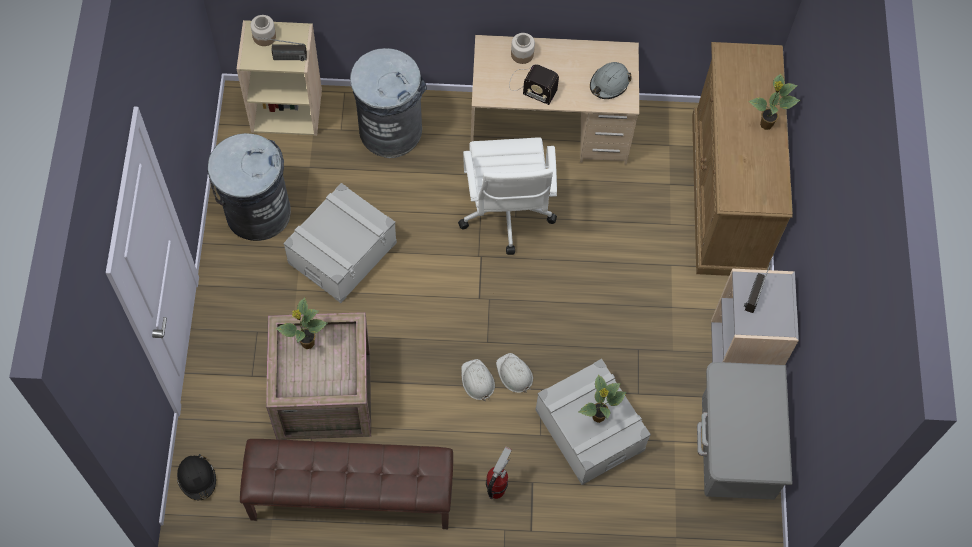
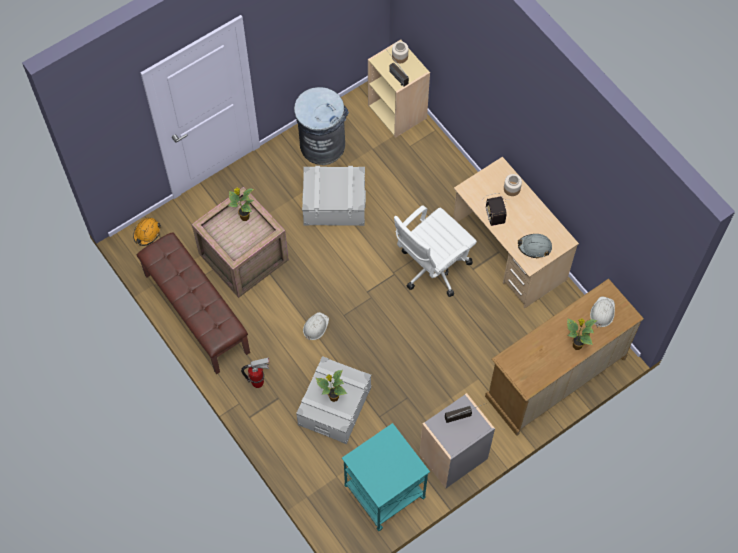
camera: 55 degrees right, 0 degrees up
(197, 479) = (147, 233): black hard hat -> orange hard hat
(390, 130) = (432, 170): grey trash can -> none
(514, 374) = (335, 343): white hard hat -> white hard hat (602, 312)
(730, 453) = (384, 492): grey nightstand -> turquoise cart

